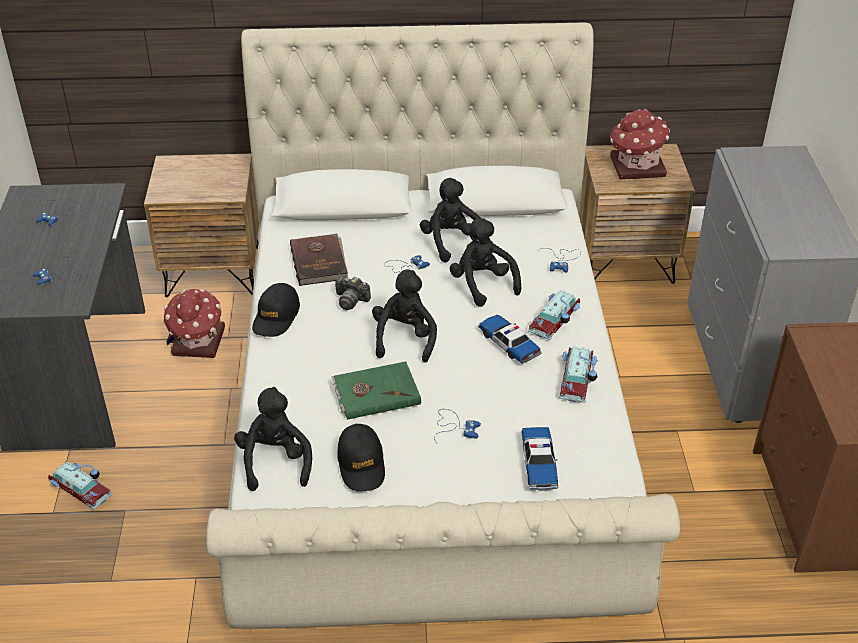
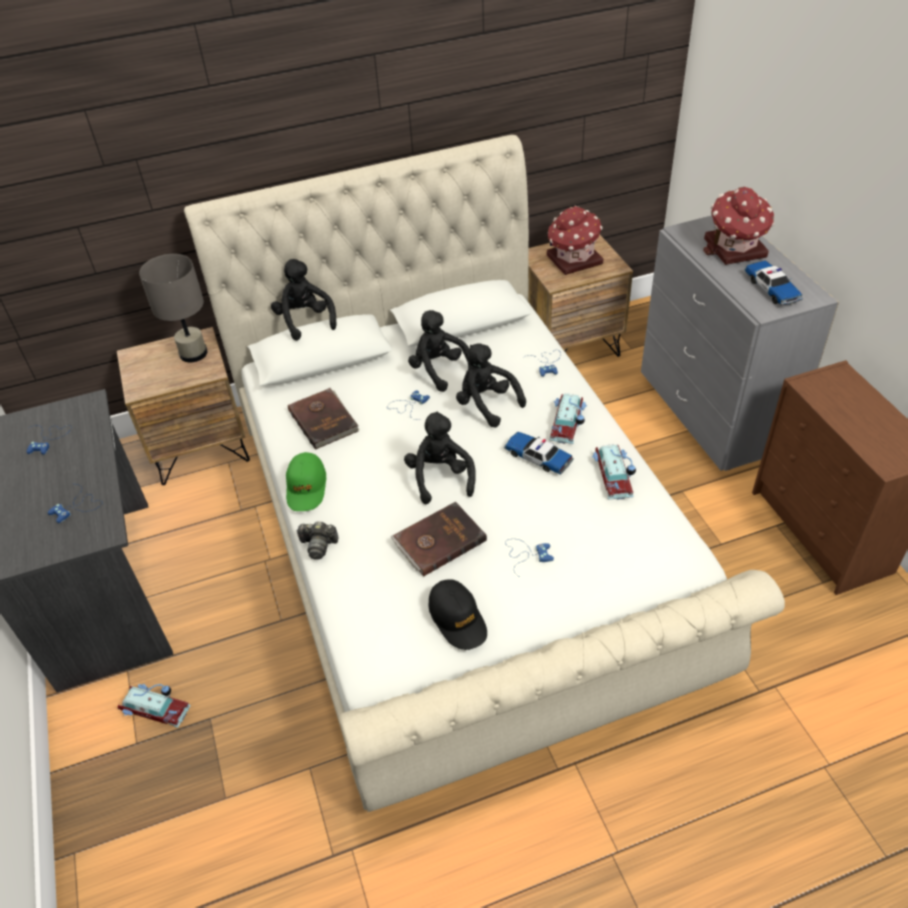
camera: 15 degrees left, 5 degrees up
(198, 343) = (213, 523): toy house -> toy house (735, 249)
(223, 173) = (193, 353): none -> grey table lamp
(275, 461) = (372, 640): black plush toy -> black plush toy (305, 320)
(276, 317) = (306, 487): black cap -> green cap
(351, 300) = (372, 452): camera -> camera (318, 545)
(375, 392) = (438, 540): green book -> brown book
(539, 463) = (620, 570): toy car -> toy car (771, 289)

